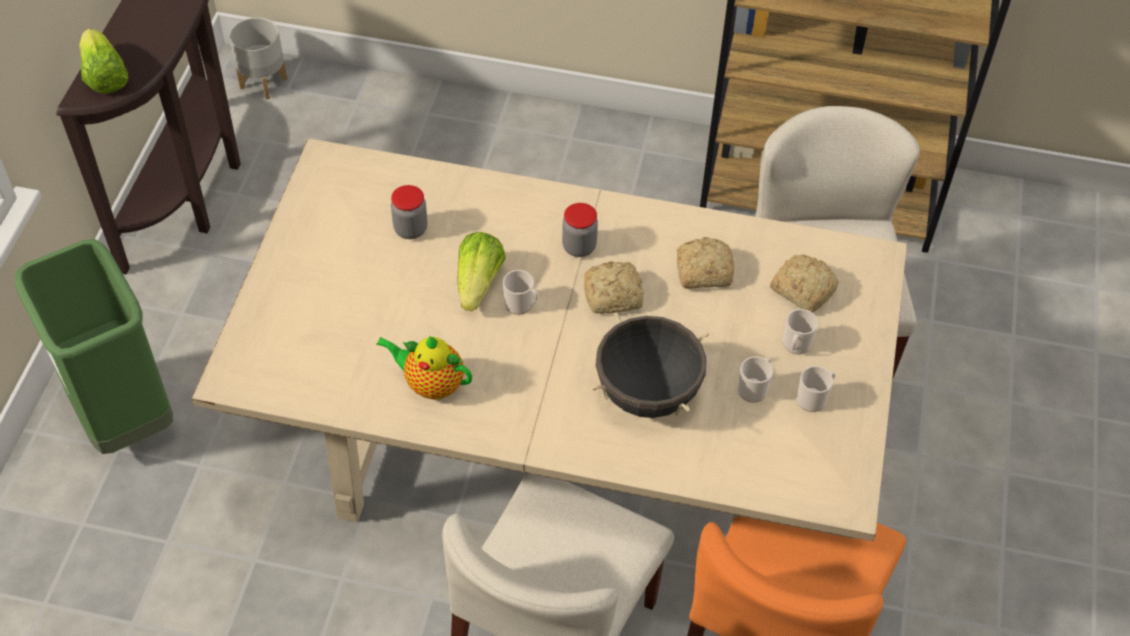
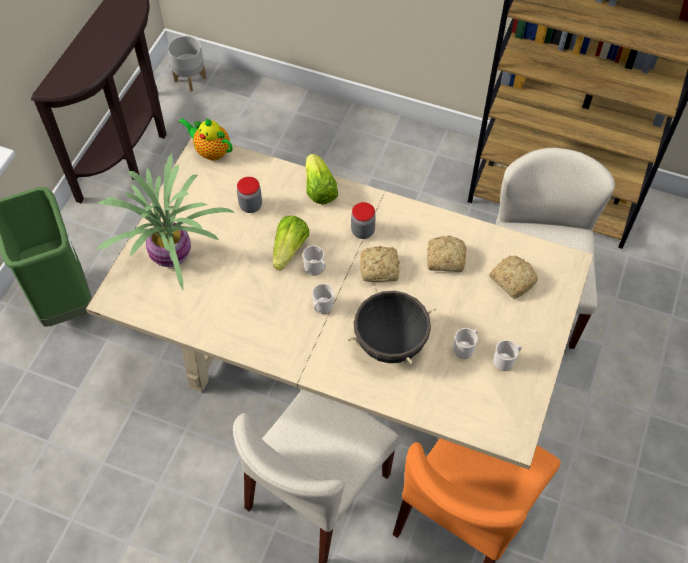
camera: 10 degrees right, 5 degrees up
(104, 76) = (65, 76): lettuce -> lettuce (319, 189)
(305, 312) = (170, 257): none -> potted plant
(431, 384) = (244, 318): teapot -> teapot (211, 151)
(795, 345) = (500, 320): mug -> mug (322, 307)

